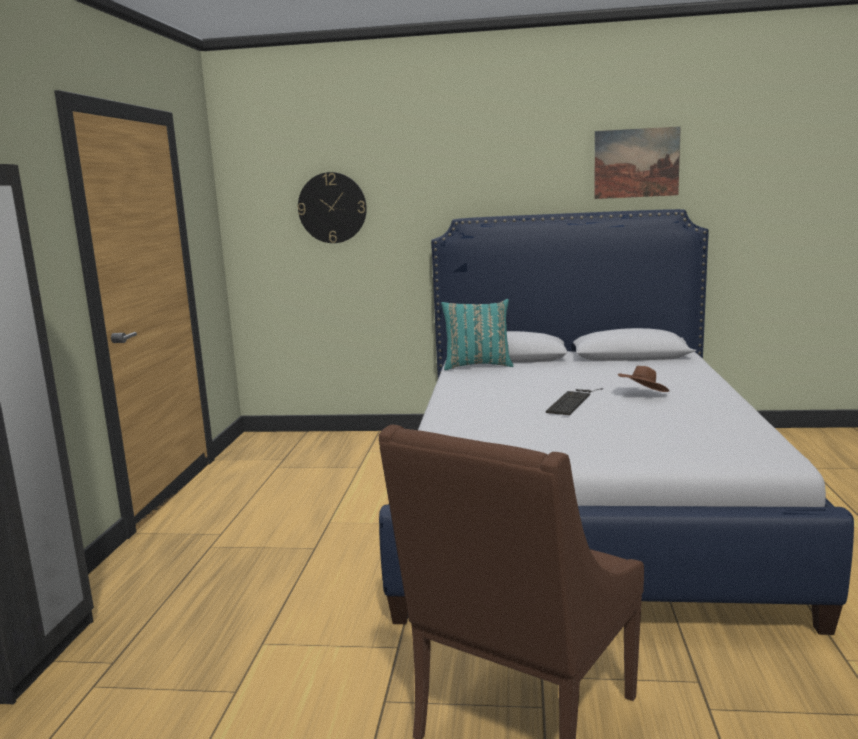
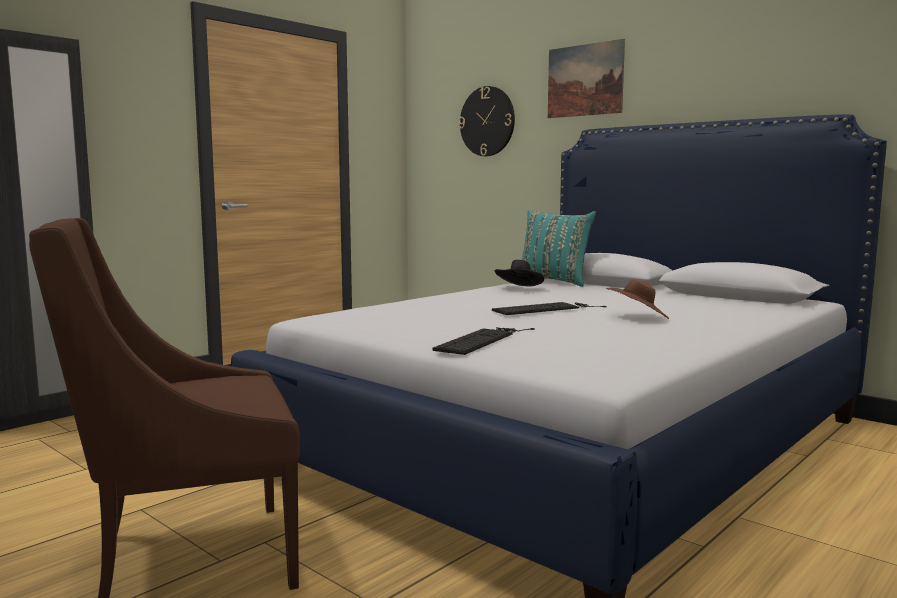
camera: 35 degrees right, 5 degrees down
(478, 380) = (519, 289): none -> black hat
(628, 446) = (482, 340): none -> keyboard
(636, 163) = (798, 58): picture -> picture (585, 80)

